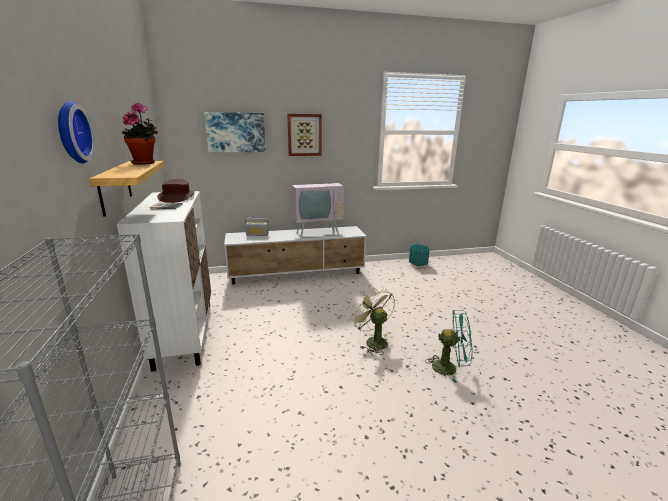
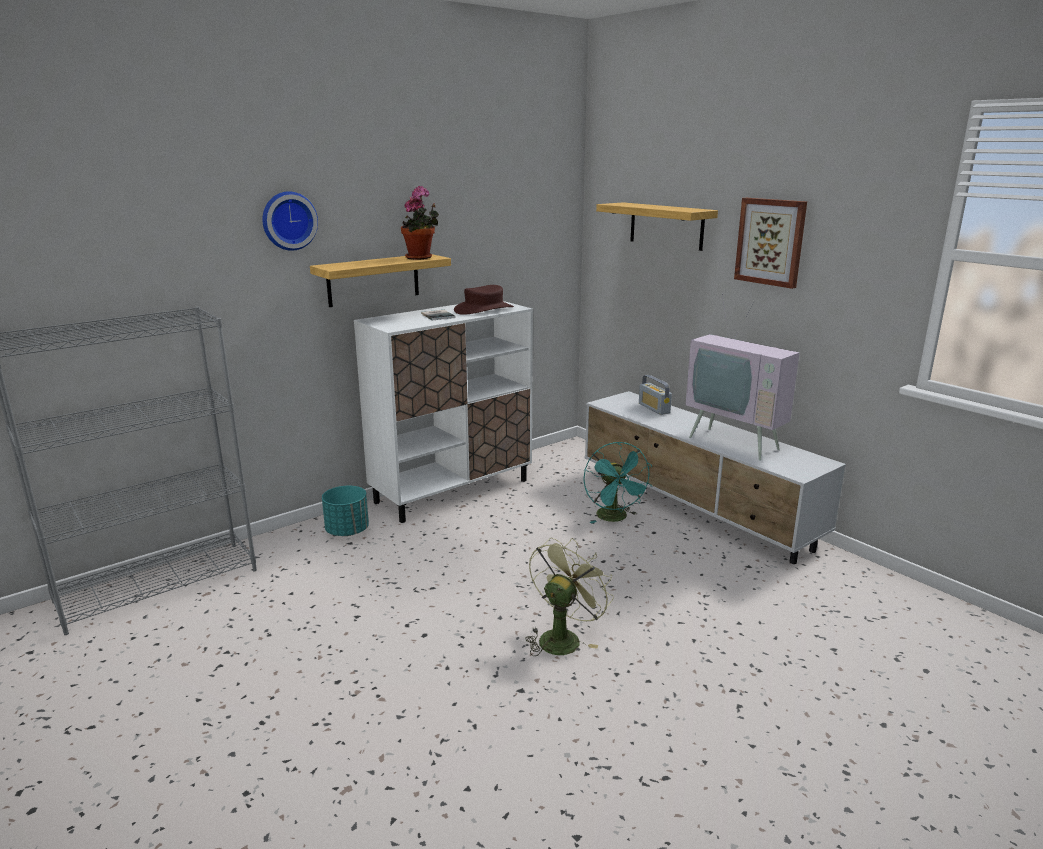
camera: 65 degrees right, 0 degrees up
(235, 132) = (666, 226): picture -> shelf
(418, 264) = (972, 630): turquoise planter -> turquoise planter (347, 531)
(449, 368) = (554, 745): turquoise fan -> turquoise fan (615, 518)

